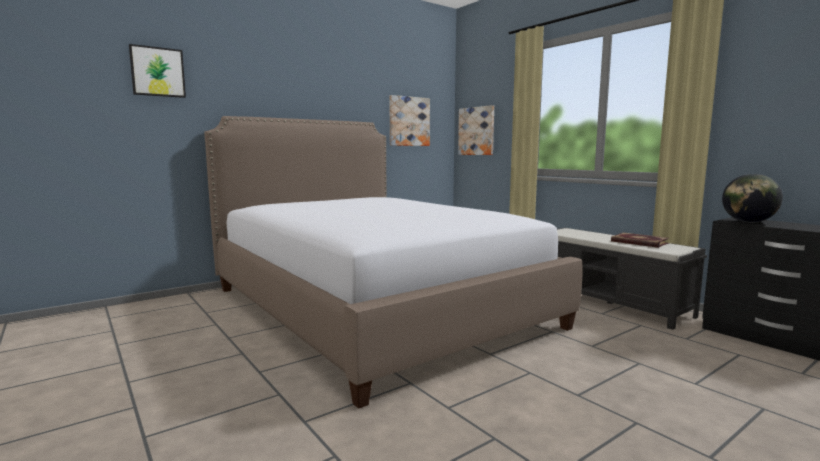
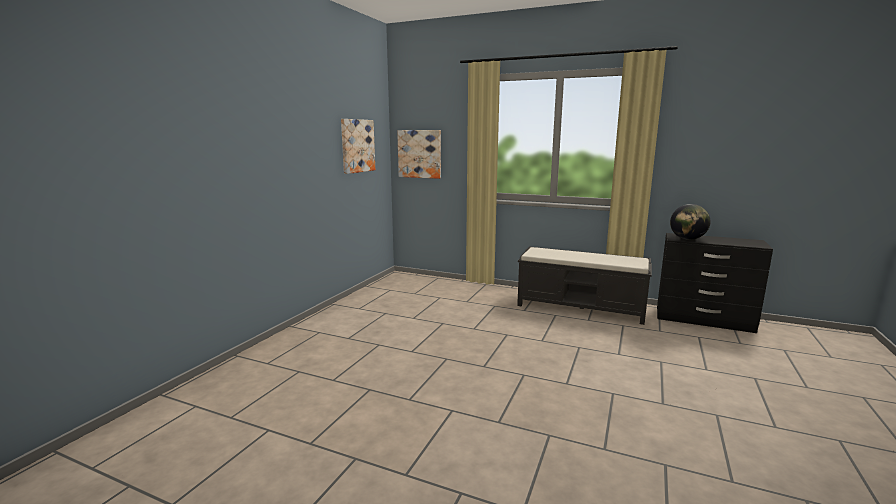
camera: 30 degrees left, 5 degrees up
(157, 72) = (92, 102): picture -> none
(374, 307) = (411, 358): bed -> none
(639, 242) = (606, 258): book -> none

